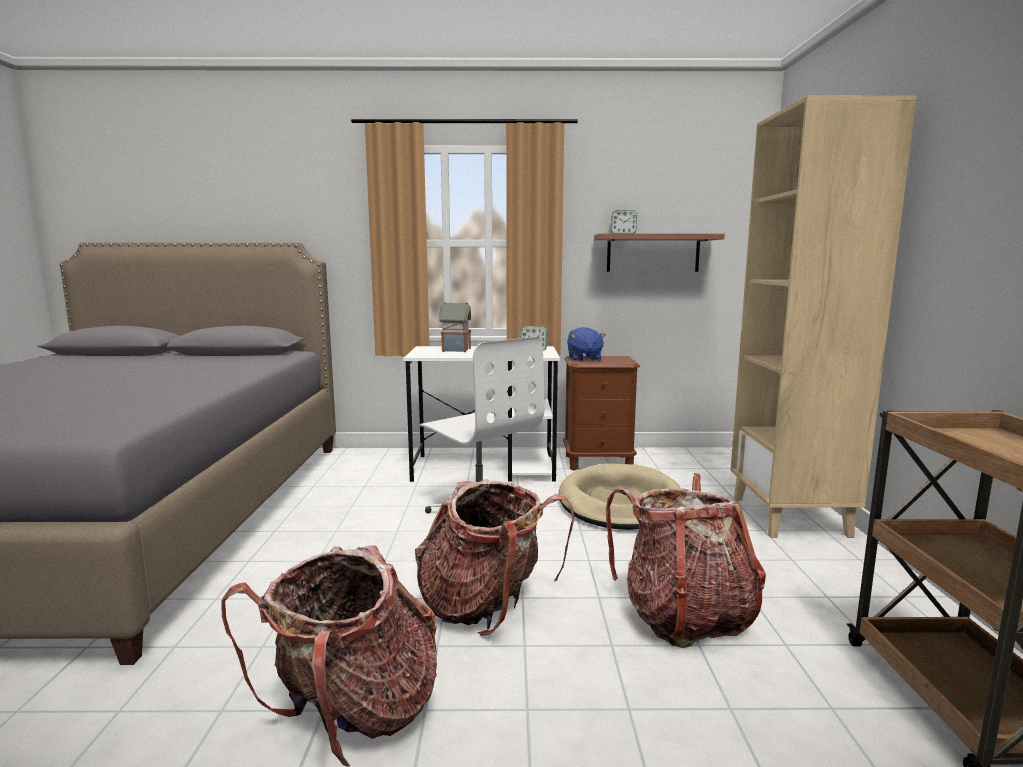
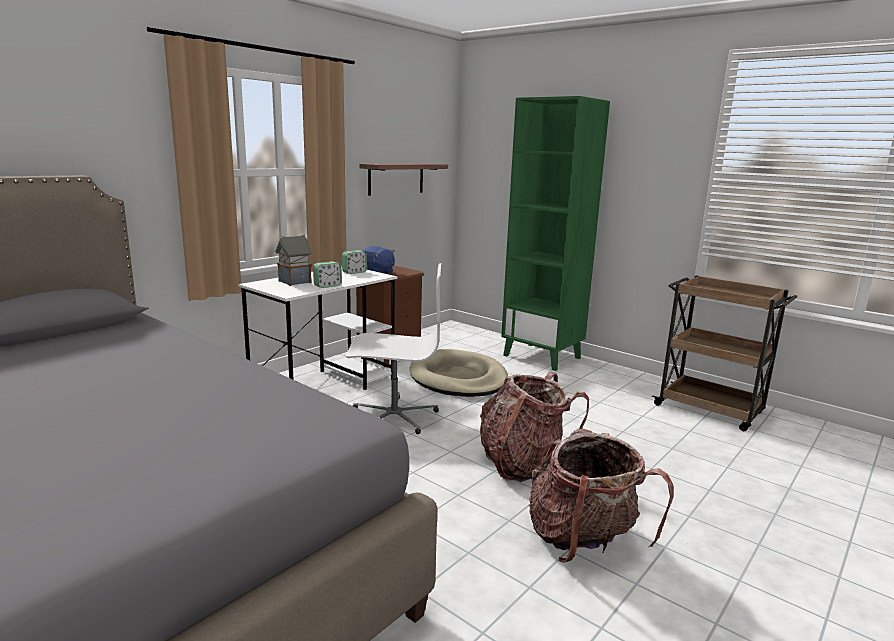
camera: 50 degrees left, 5 degrees up
(623, 234) = (383, 163): alarm clock -> alarm clock (327, 286)
(684, 616) = (596, 423): backpack -> none
(790, 517) = (542, 356): beige bookcase -> green bookcase

